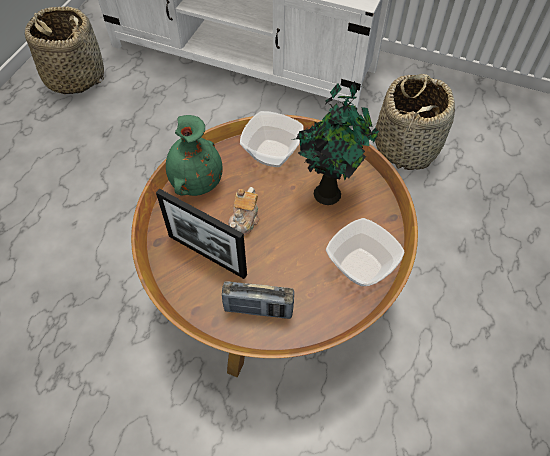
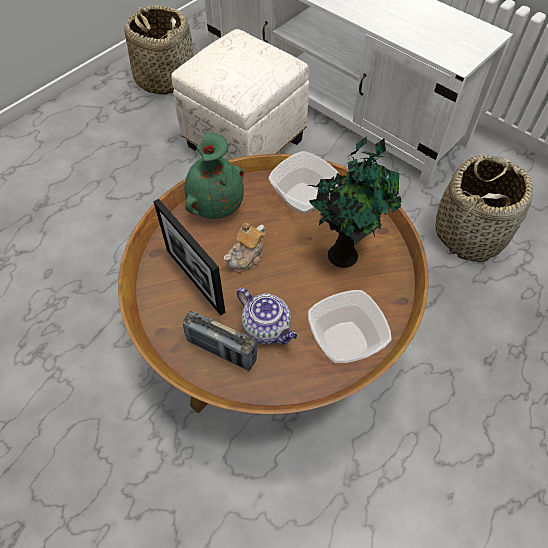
camera: 20 degrees right, 0 degrees up
(177, 119) = (243, 143): none -> white ottoman
(290, 277) = (267, 328): none -> teapot

